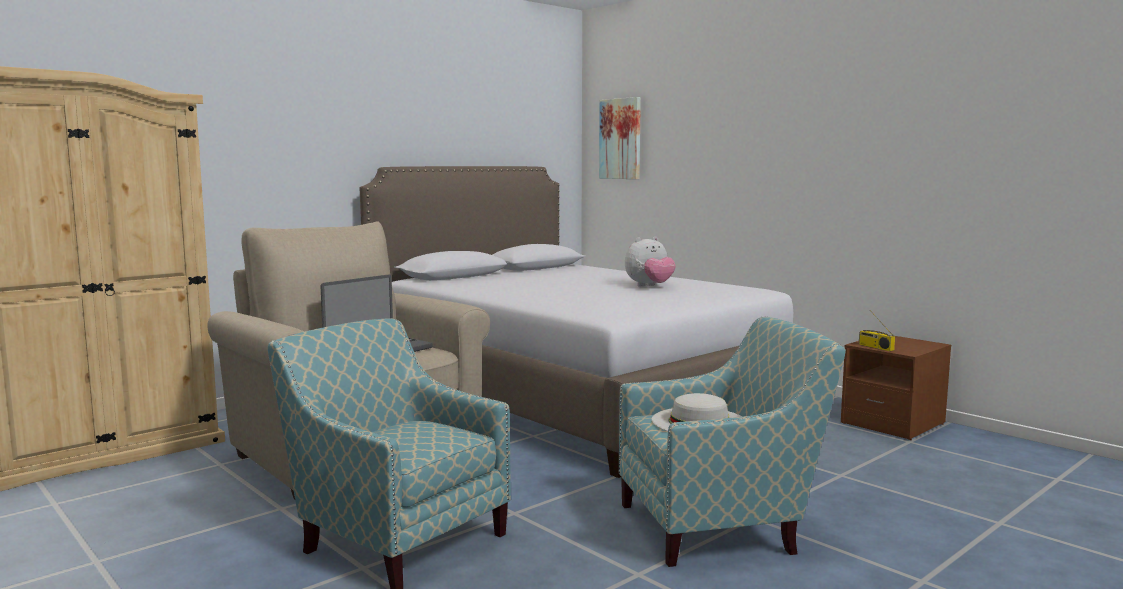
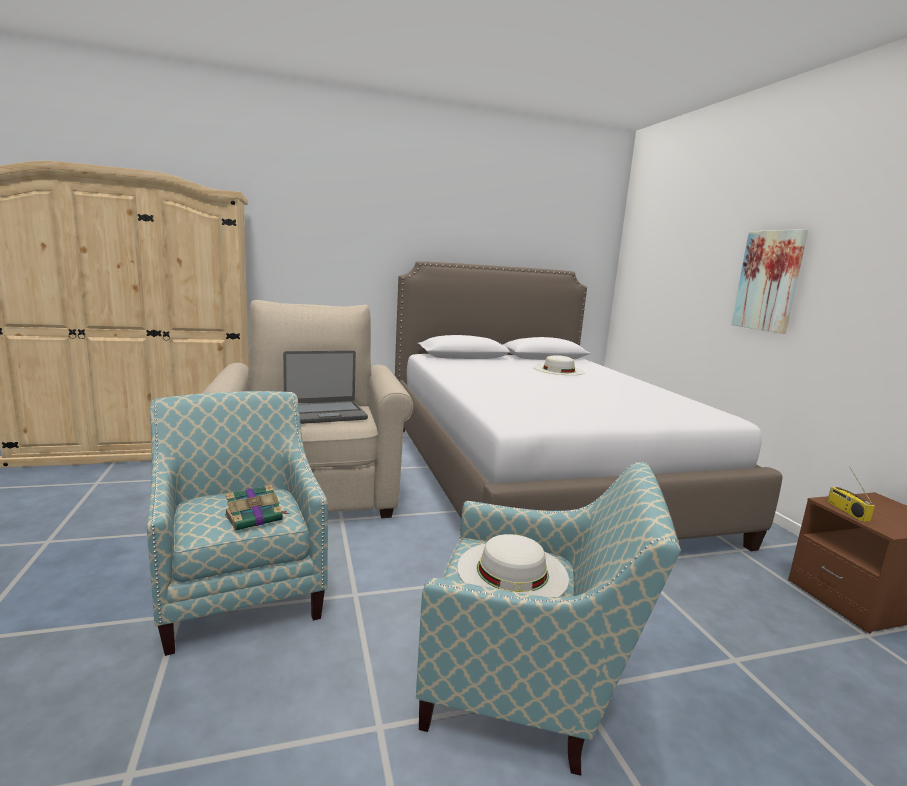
camera: 25 degrees right, 5 degrees up
(442, 437) = (255, 517): none -> book
(571, 275) = (558, 370): none -> white hat
(620, 139) = (648, 250): picture -> picture (769, 281)
(649, 286) = (612, 392): plush toy -> none

